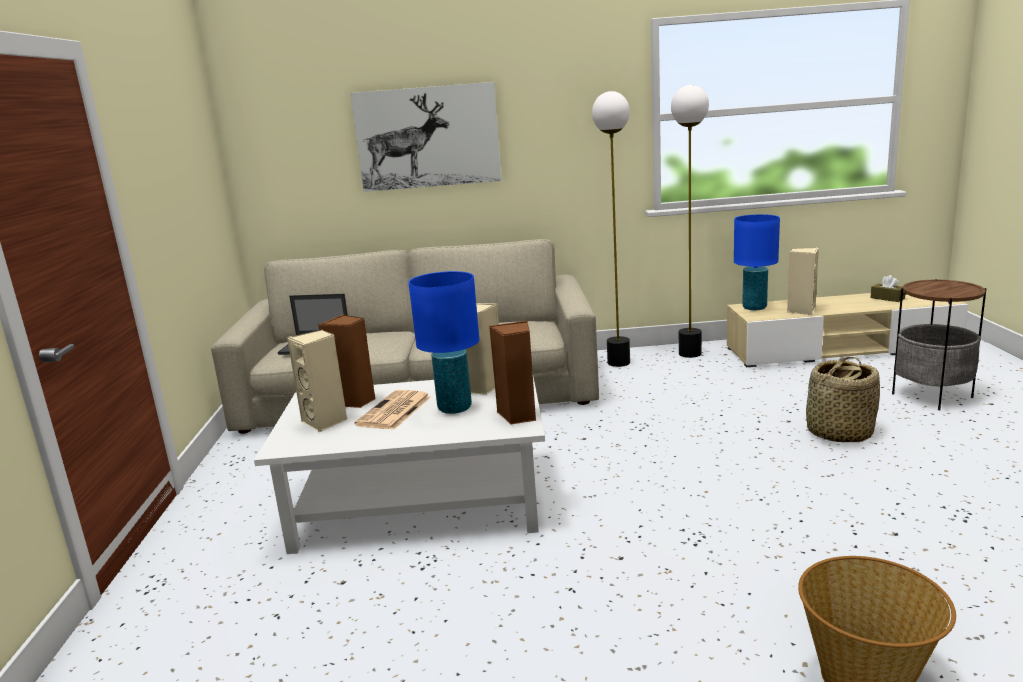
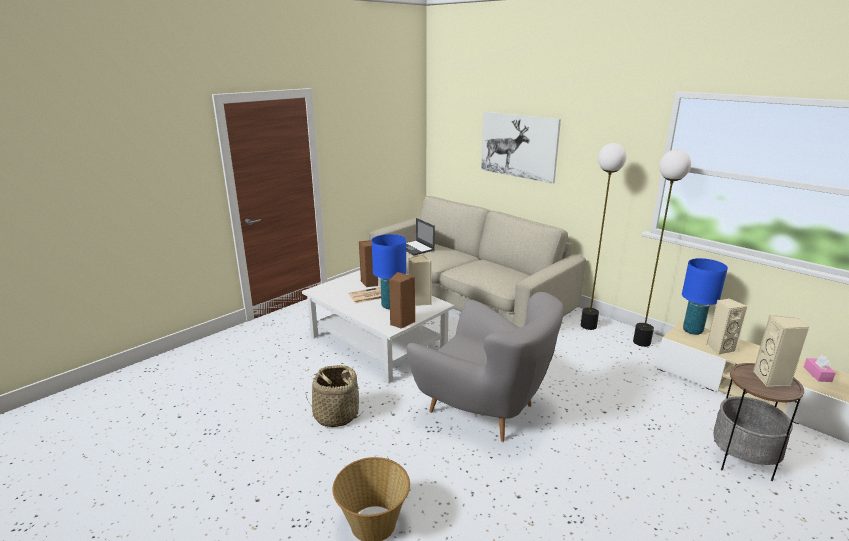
camera: 45 degrees right, 5 degrees up
(325, 422) = (345, 287): beige speaker -> beige speaker (772, 379)
(696, 485) = (484, 409): none -> grey armchair
(838, 433) = (617, 436): basket -> basket (336, 415)
(887, 298) = (817, 374): brown tissue box -> pink tissue box

